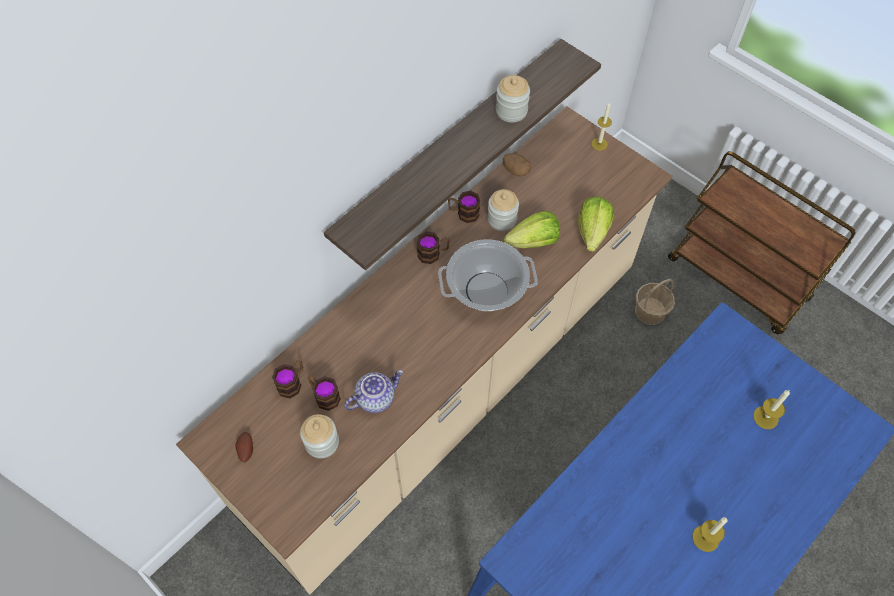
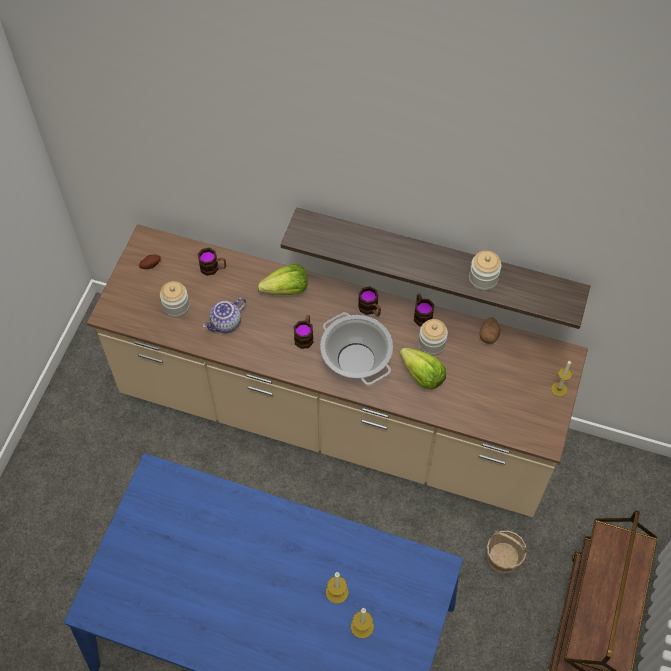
camera: 65 degrees right, 0 degrees up
(324, 395) = (212, 291): mug -> mug (305, 336)
(375, 397) = (226, 324): teapot -> teapot turned 105 degrees clockwise
(592, 232) = (458, 416): lettuce -> lettuce (286, 290)
(705, 538) = (230, 608): candle -> candle (337, 592)

